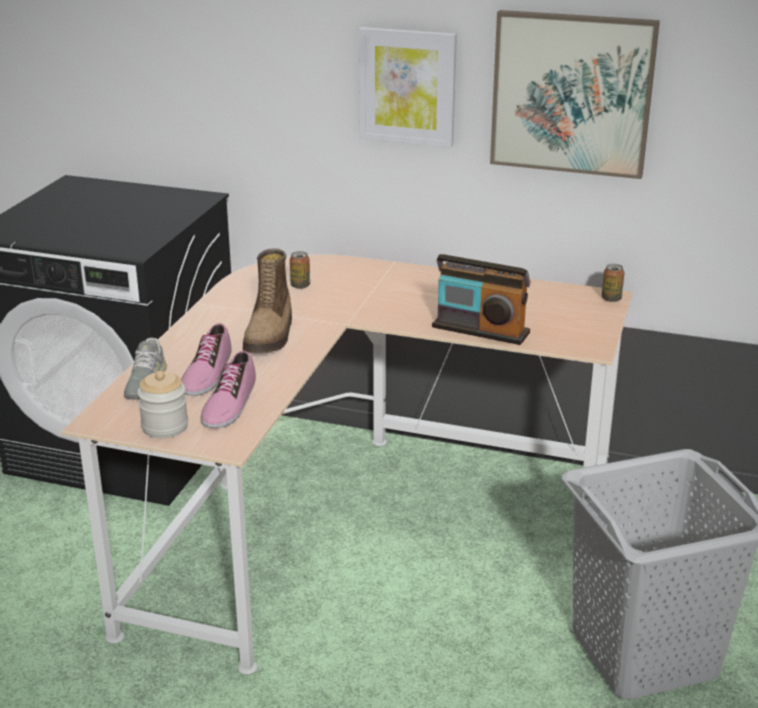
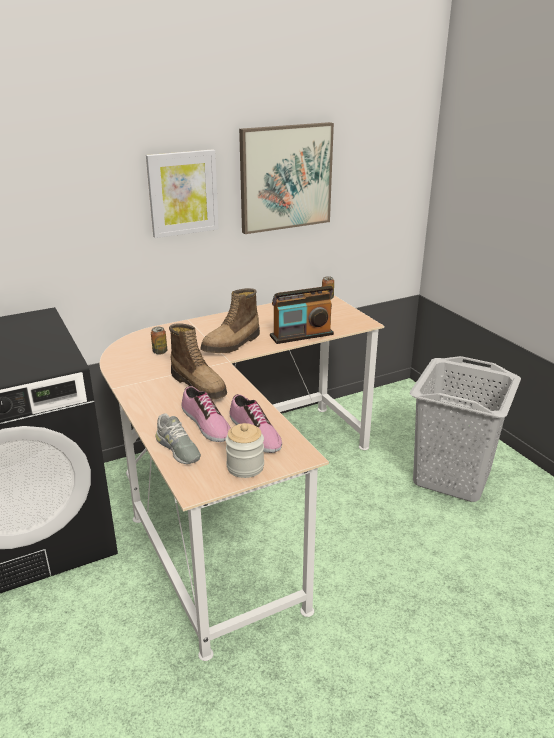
camera: 45 degrees left, 0 degrees up
(385, 307) = (232, 344): none -> boot

